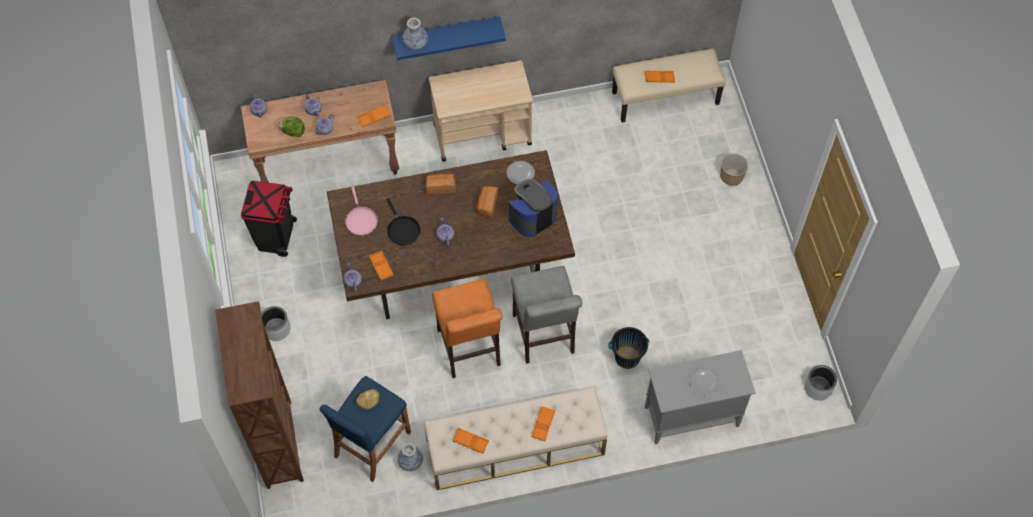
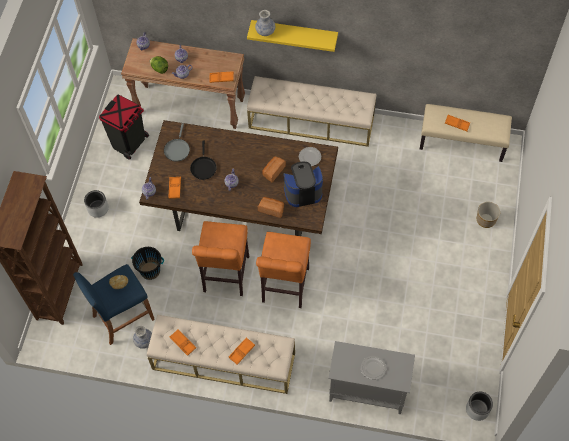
camera: 25 degrees right, 0 degrees up
(361, 220) = (177, 149): pink frying pan -> grey frying pan
(440, 187) = (246, 146): bread -> bread (272, 209)
(446, 34) = (294, 32): blue shelf -> yellow shelf
(483, 134) = (311, 121): beige cart -> beige bench
(544, 337) = (284, 288): grey stool -> orange stool
(627, 357) = (339, 327): black bucket -> black bucket (150, 270)

